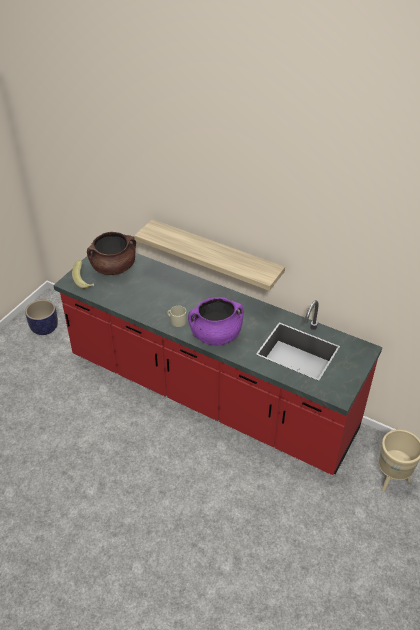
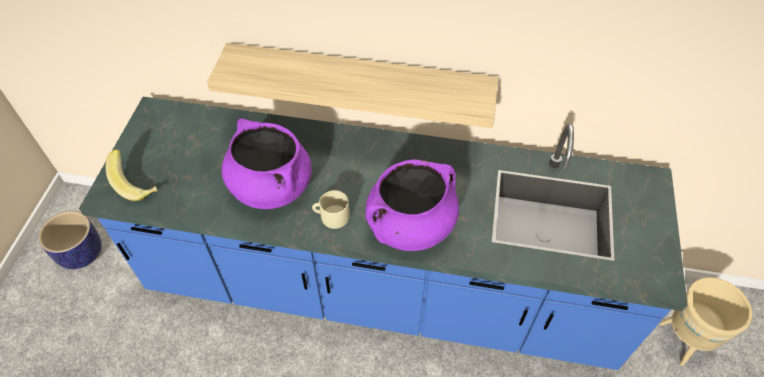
camera: 20 degrees left, 10 degrees up
(113, 267) = (179, 143): brown cooking pot -> none
(151, 299) = (270, 186): none -> purple cooking pot
(210, 394) = (382, 288): red counter -> blue counter

